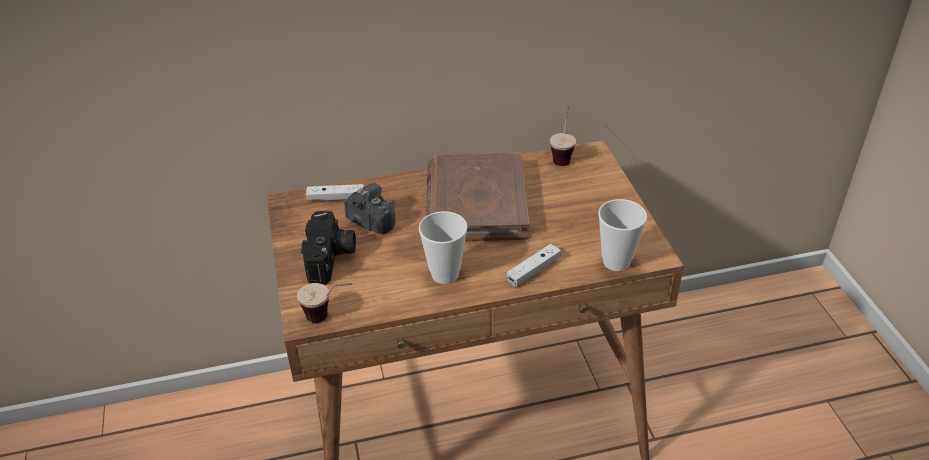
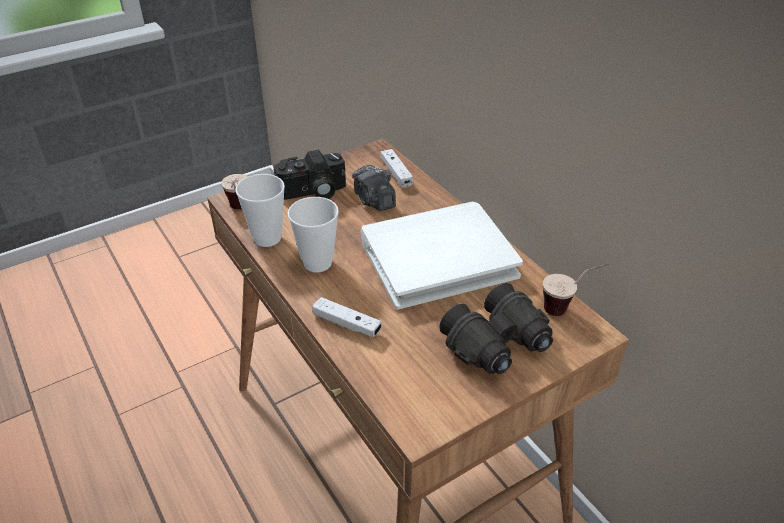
camera: 70 degrees right, 0 degrees up
(371, 221) = (374, 200): camera -> camera turned 135 degrees clockwise
(475, 202) = (438, 258): brown book -> white book
(587, 197) = (498, 344): none -> black binoculars
(616, 262) = (389, 392): cup -> cup (267, 238)

